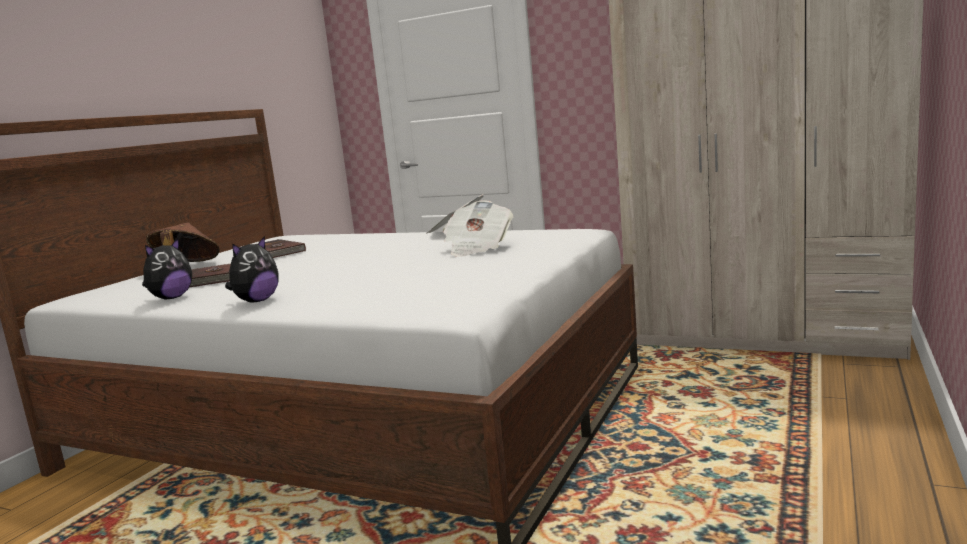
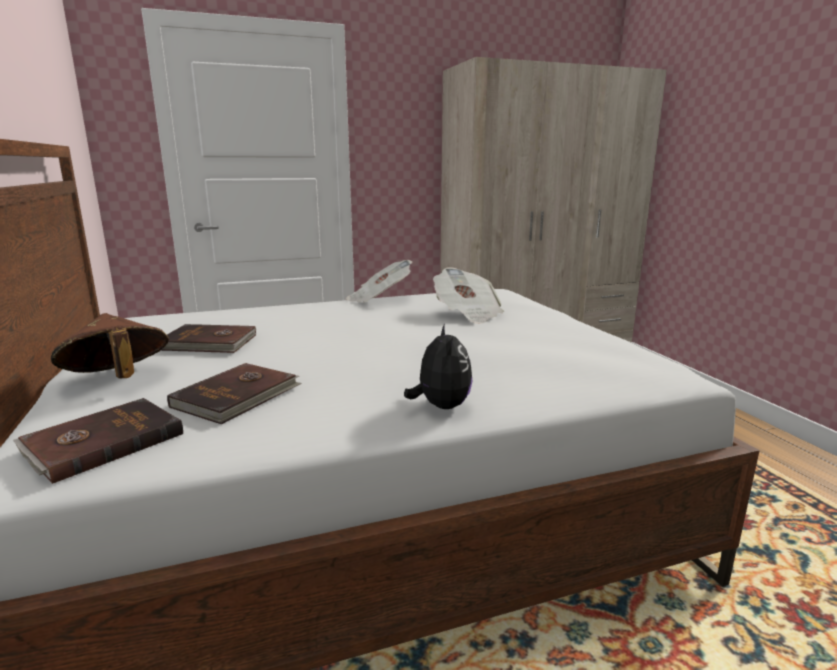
camera: 45 degrees left, 5 degrees up
(111, 291) = (102, 442): none -> brown book
(171, 298) = (282, 429): plush toy -> none

